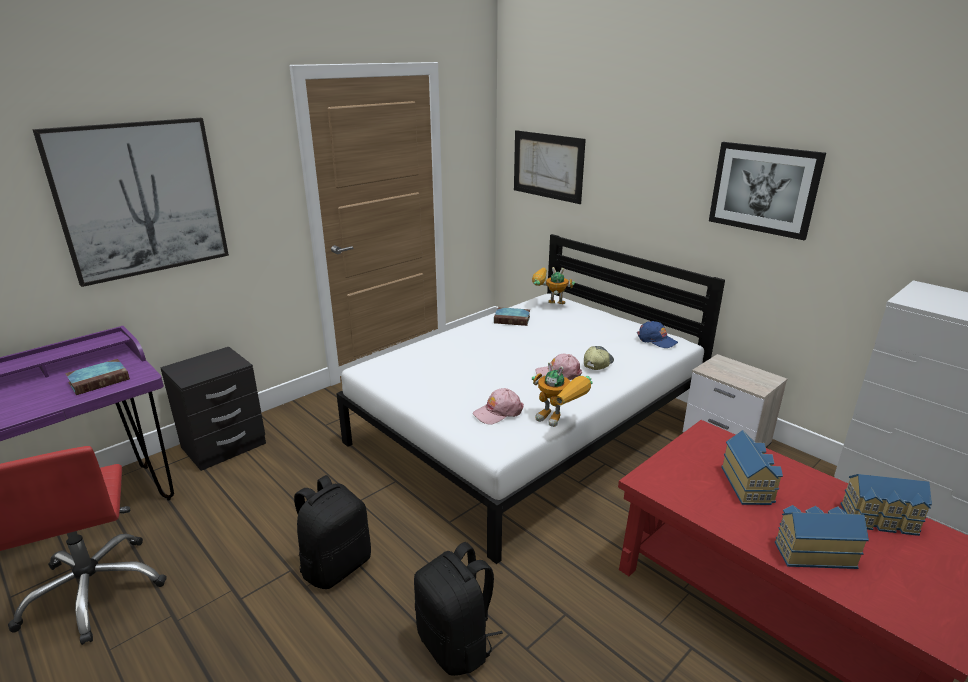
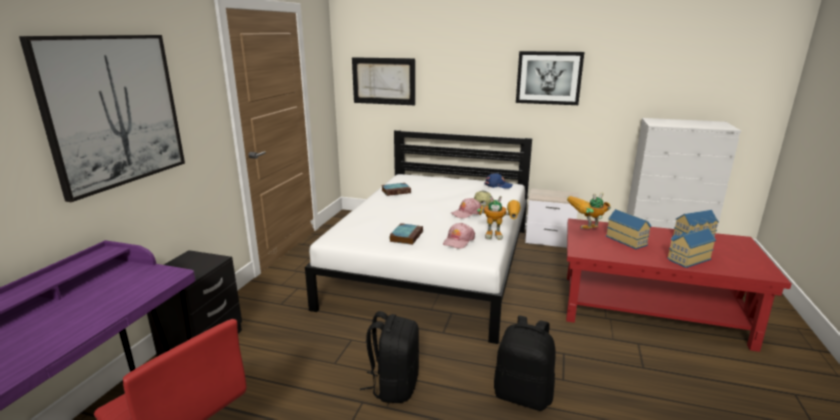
camera: 30 degrees left, 5 degrees down
(100, 380) = (131, 286): book -> book (406, 236)
(549, 305) = (409, 180): toy robot -> toy robot (585, 231)

